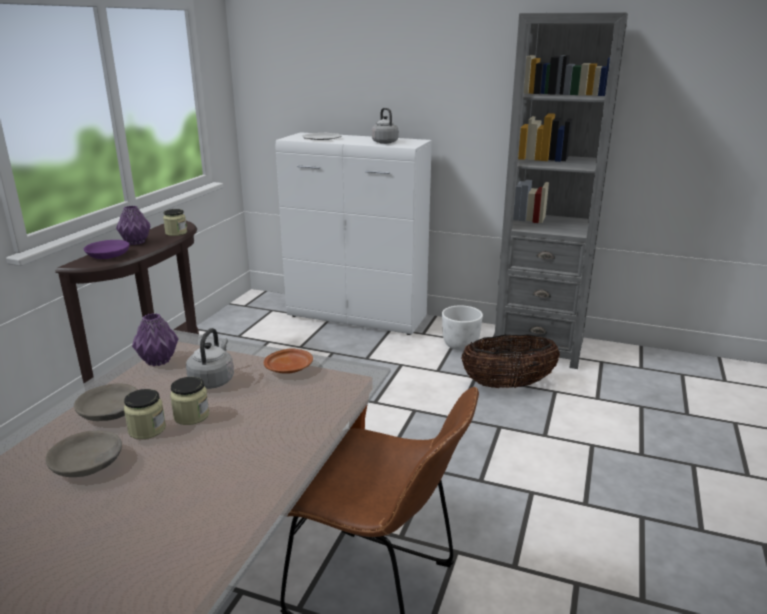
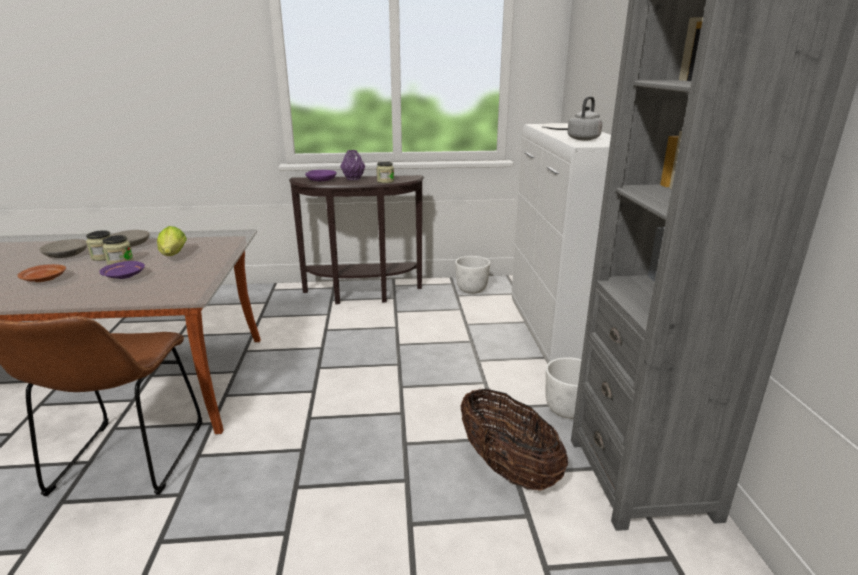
camera: 65 degrees right, 0 degrees up
(157, 361) = (201, 238): purple vase -> none
(213, 380) = (173, 256): grey kettle -> lettuce
(237, 326) = (472, 290): none -> white planter
(256, 411) = (124, 276): none -> purple plate
(289, 368) = (195, 271): brown plate -> brown plate (44, 279)

